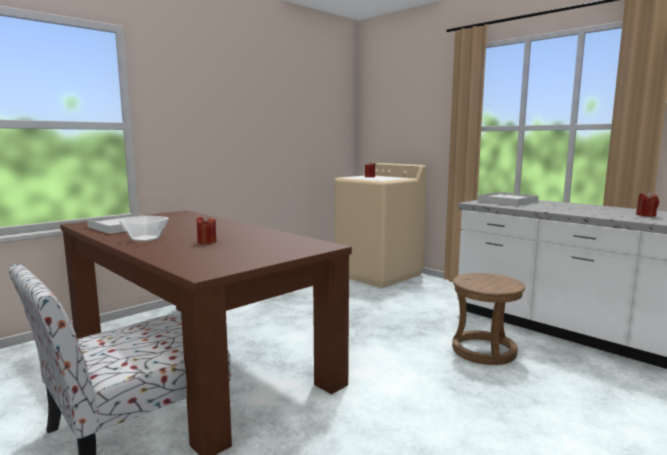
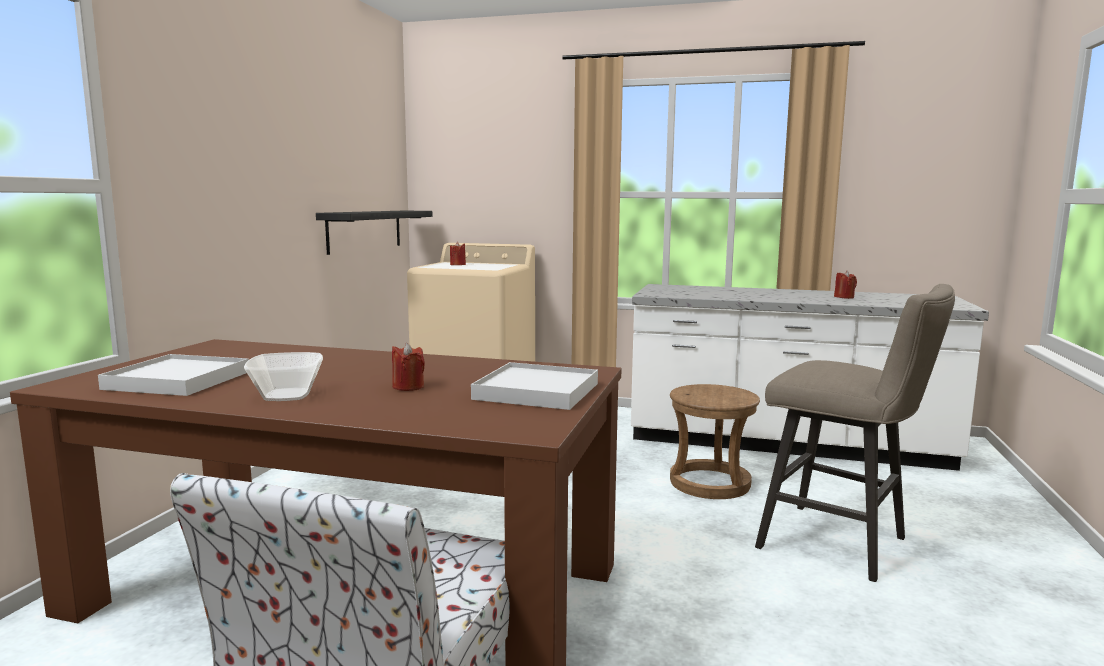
camera: 30 degrees left, 0 degrees up
(316, 153) = (365, 230): none -> black shelf
(507, 201) = (680, 290): white tray -> white tray (537, 391)
(540, 420) = (843, 545): none -> beige stool

